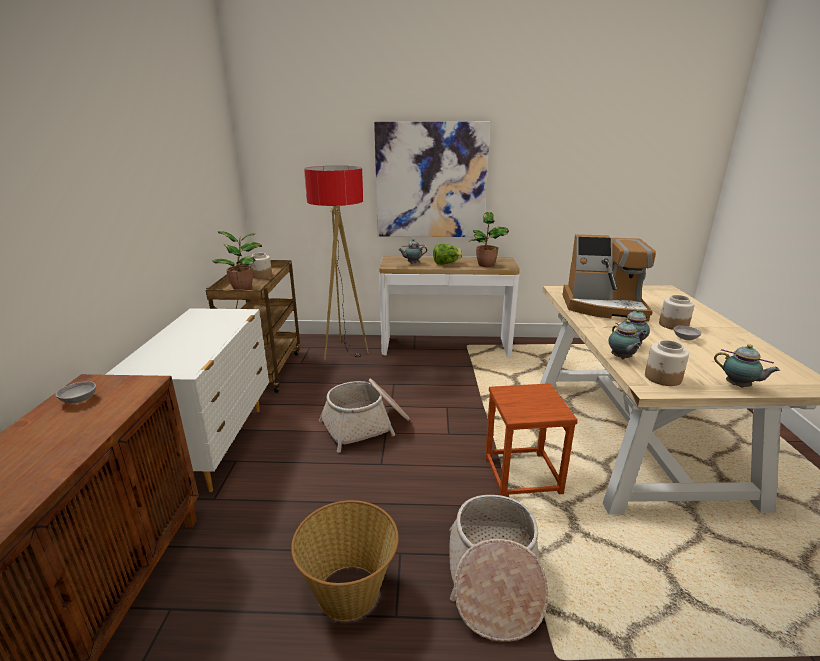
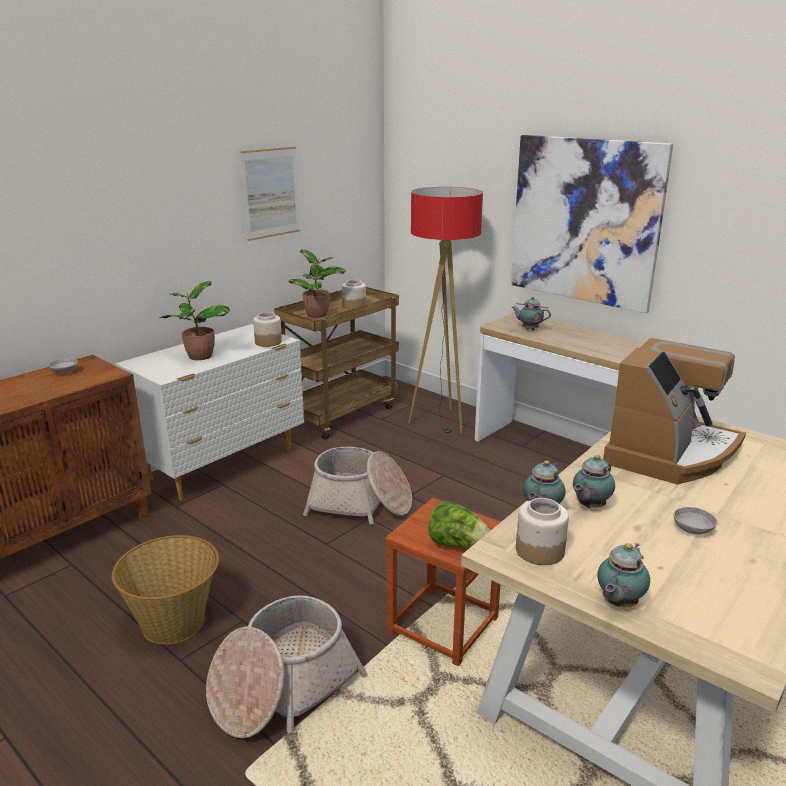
camera: 40 degrees right, 0 degrees up
(181, 180) = (271, 193): none -> picture
(446, 263) = (570, 340): lettuce -> lettuce (456, 544)
(486, 265) = (620, 354): potted plant -> potted plant (199, 357)
(604, 307) = (669, 453): coffee machine -> coffee machine turned 105 degrees counterclockwise
(673, 325) = (719, 509): jar -> jar (268, 342)
(739, 386) = (618, 603): teapot -> teapot turned 45 degrees clockwise

